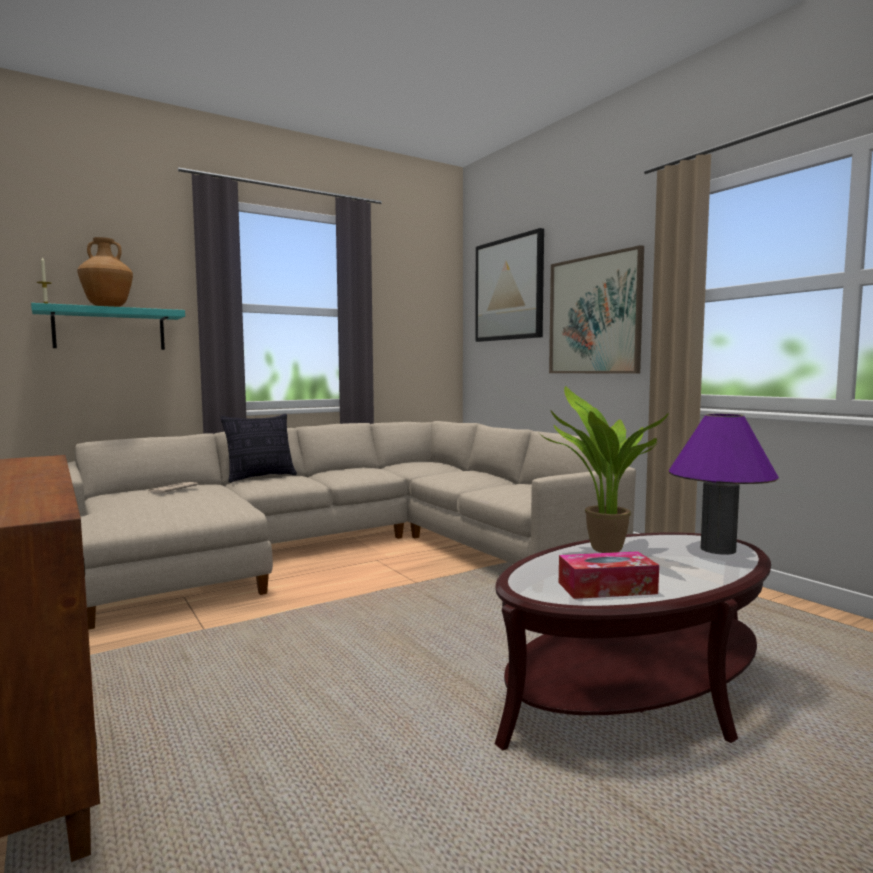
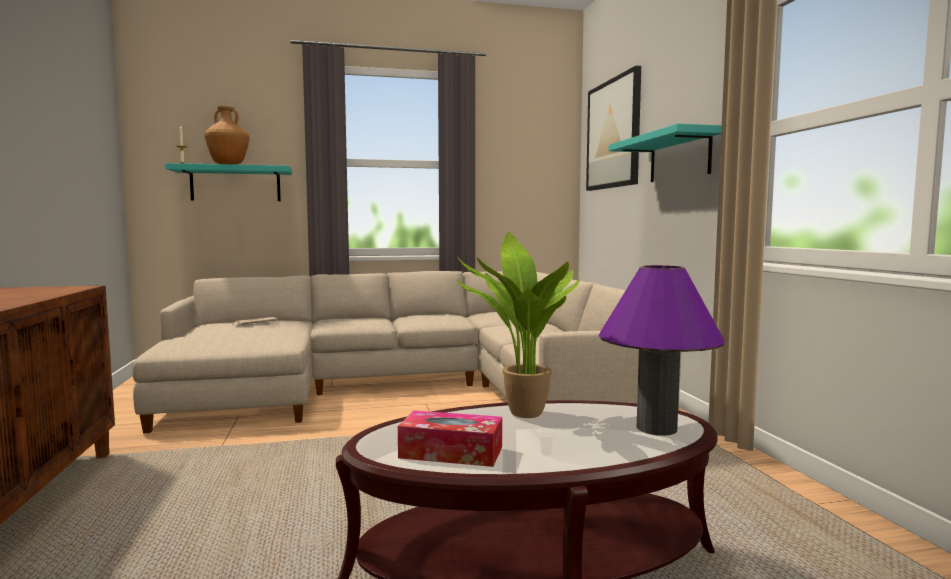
camera: 20 degrees right, 0 degrees up
(260, 477) = (345, 317): pillow -> none
(594, 315) = (679, 157): picture -> turquoise shelf

